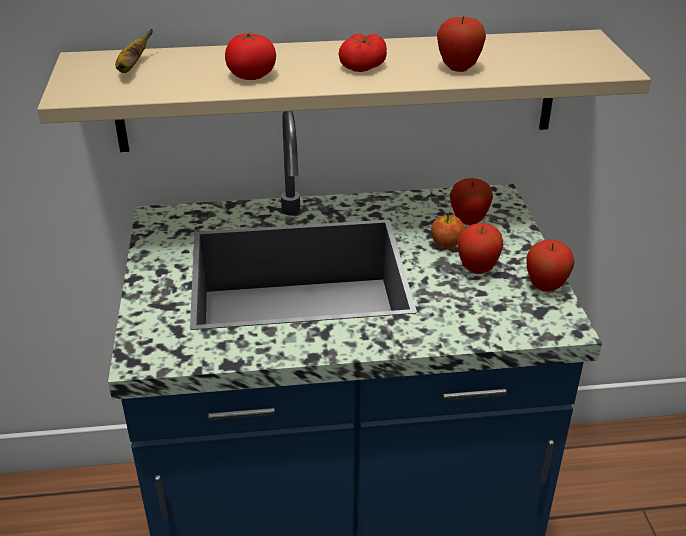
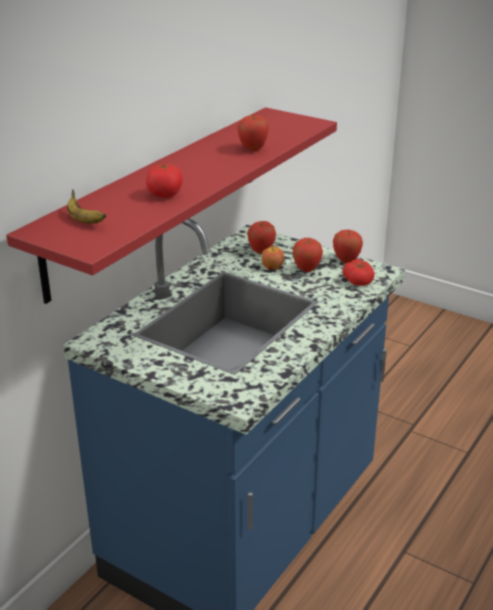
camera: 50 degrees left, 5 degrees down
(338, 91) = (159, 197): beige shelf -> red shelf
(363, 66) = (207, 166): tomato -> tomato (358, 281)

